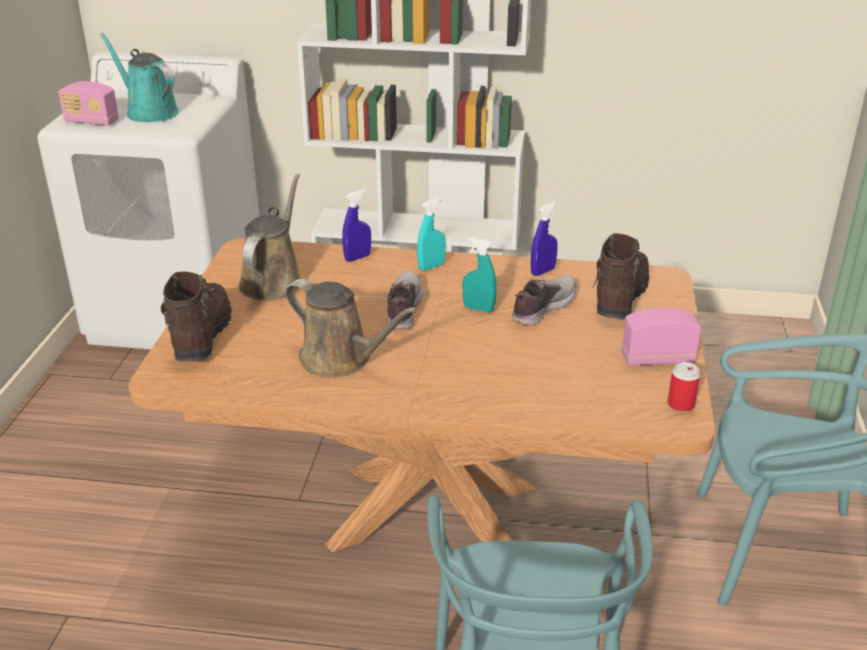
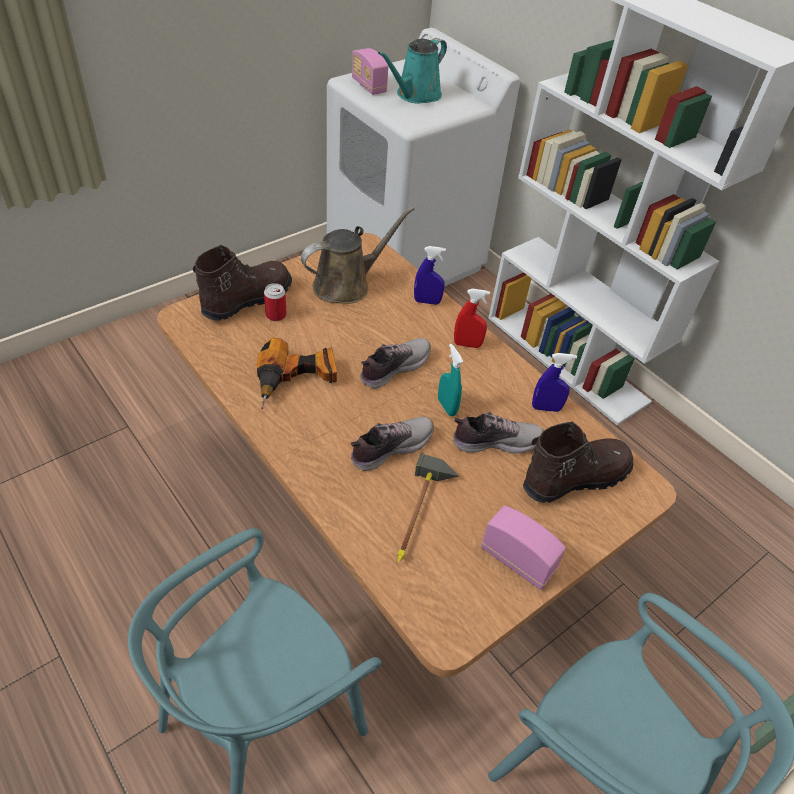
camera: 40 degrees right, 15 degrees up
(149, 112) = (415, 95): turquoise watering can -> turquoise watering can turned 135 degrees counterclockwise
(341, 359) = (297, 381): brown watering can -> power drill
(431, 266) = (467, 344): turquoise spray bottle -> red spray bottle
(480, 354) = (390, 448): none -> shoe
(566, 376) = (423, 516): none -> hammer
(681, 405) = (470, 618): can -> can (276, 315)

